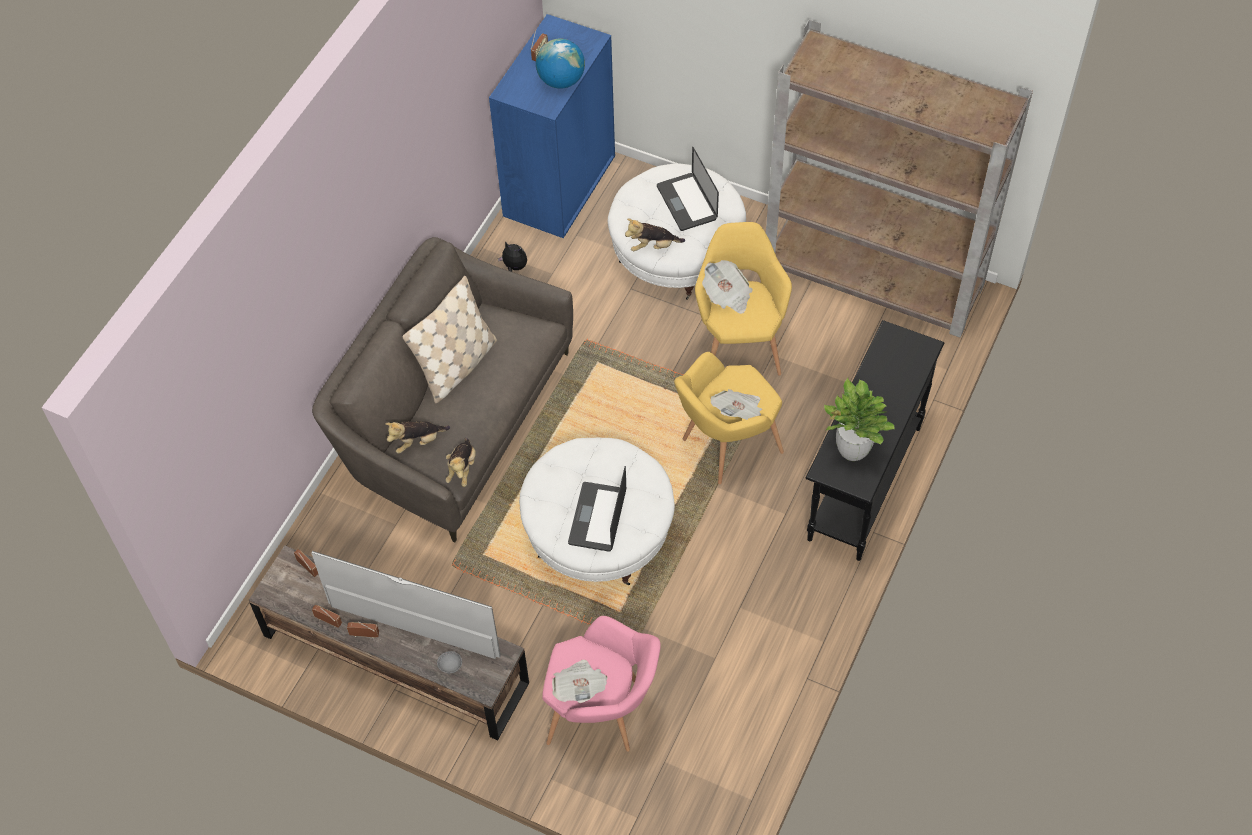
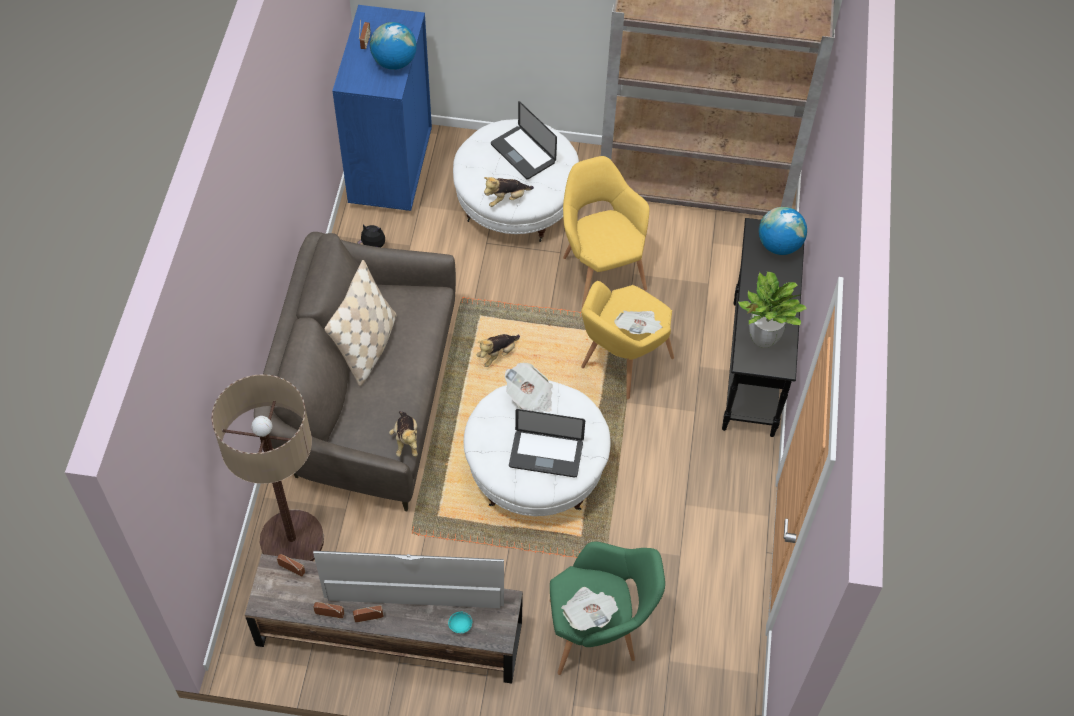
camera: 20 degrees left, 0 degrees up
(333, 542) = (292, 540): none -> floor lamp
(418, 442) = (356, 425): plush toy -> plush toy (497, 354)
(450, 665) = (460, 625): grey bowl -> turquoise bowl
(597, 517) = (546, 454): laptop -> laptop turned 75 degrees counterclockwise
(603, 714) = (599, 633): pink armchair -> green armchair
(727, 296) = (591, 228): newspaper -> newspaper (530, 396)
(907, 357) = (779, 245): none -> globe

